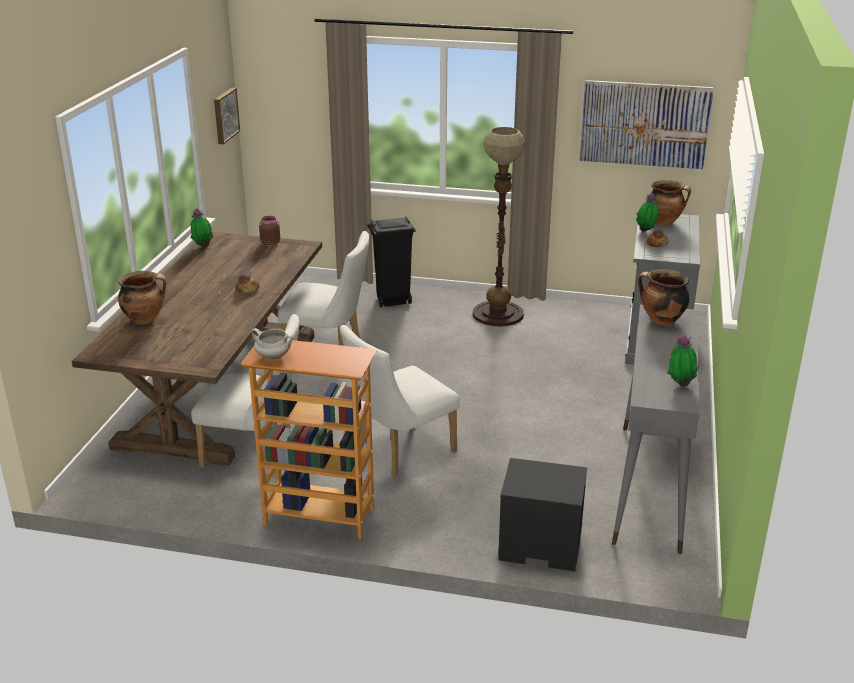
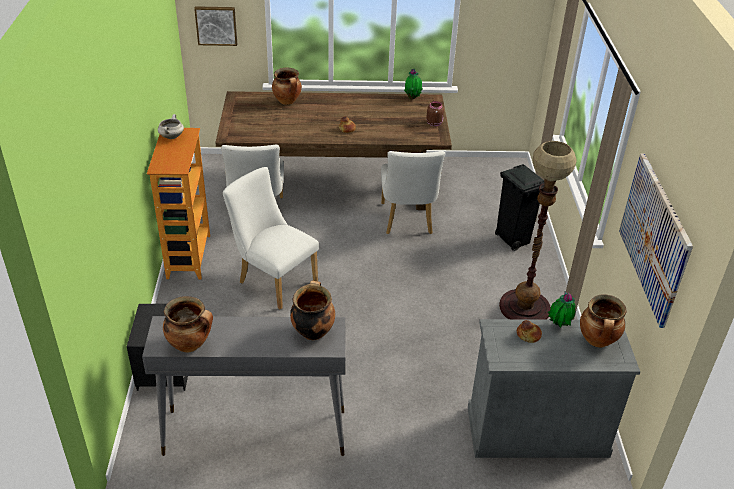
camera: 75 degrees right, 10 degrees up
(224, 115) = (519, 22): picture -> picture (216, 25)
(680, 384) = (190, 344): potted plant -> cooking pot

